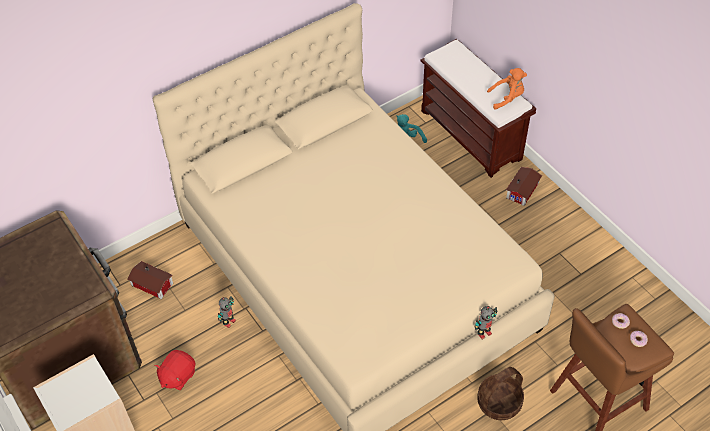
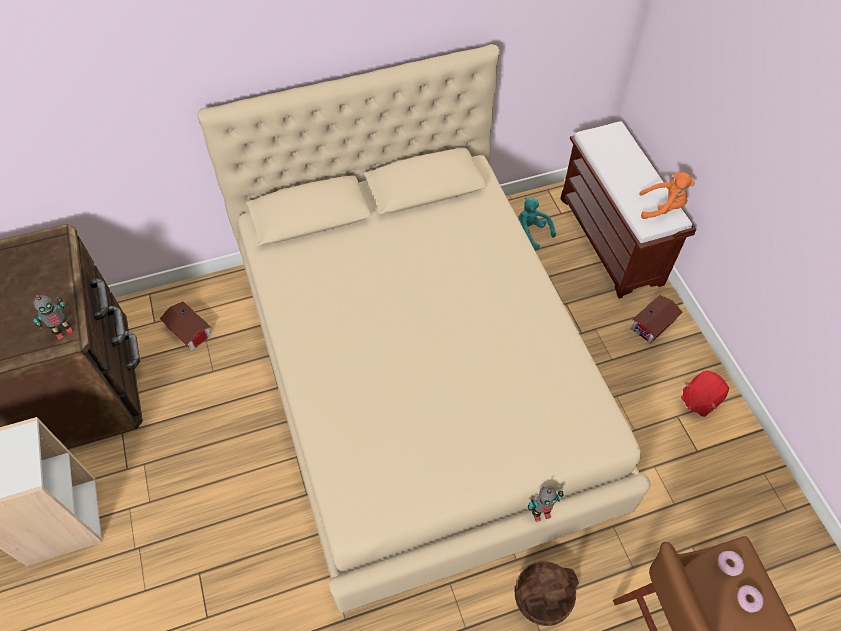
camera: 15 degrees right, 5 degrees up
(177, 376) = (174, 450): red plush toy -> red plush toy (699, 399)
(228, 322) = (255, 399): toy robot -> toy robot (63, 331)

